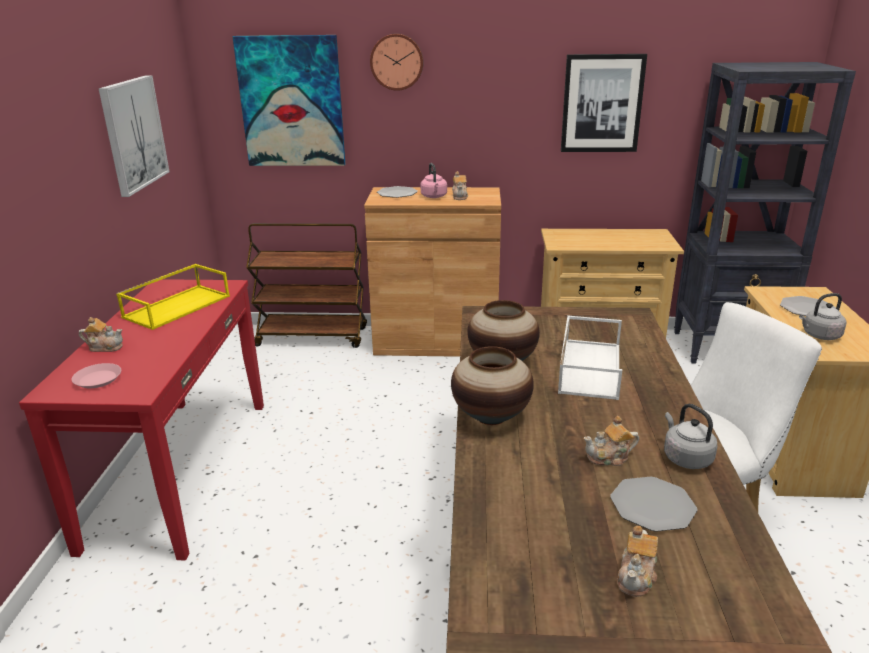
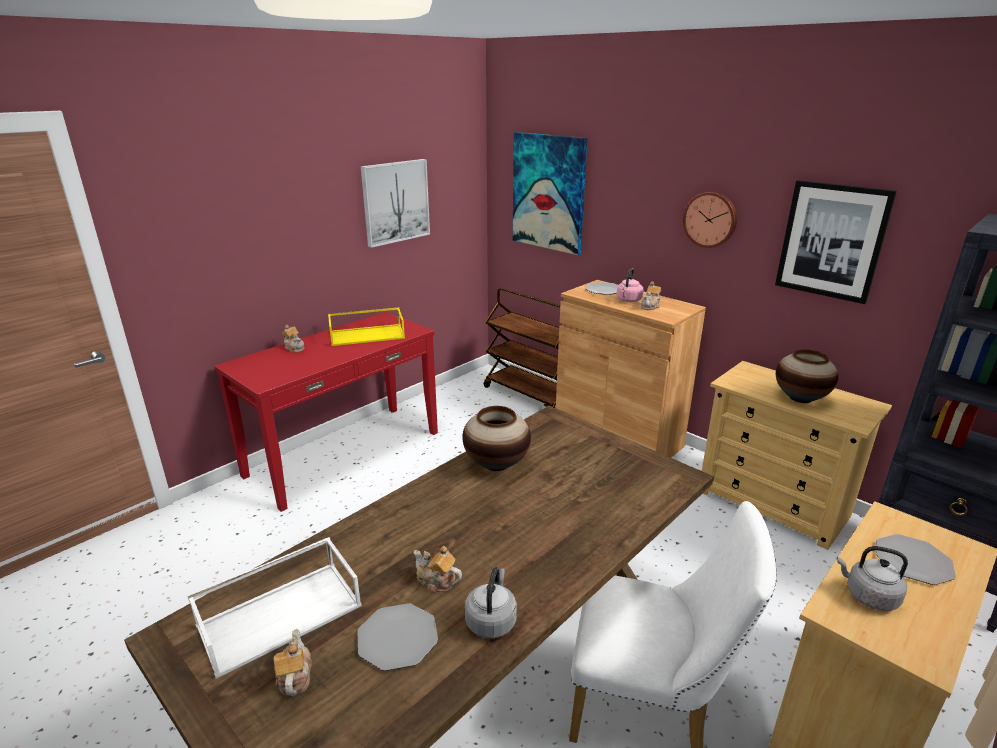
camera: 40 degrees right, 0 degrees up
(98, 379) = (260, 367): pink plate -> none
(397, 62) = (632, 168): wall clock -> wall clock (710, 219)
(491, 416) = (416, 501): vase -> vase (800, 398)
(588, 367) = (554, 502): white tray -> white tray (281, 614)
(636, 576) = (294, 677): teapot -> teapot turned 105 degrees clockwise

